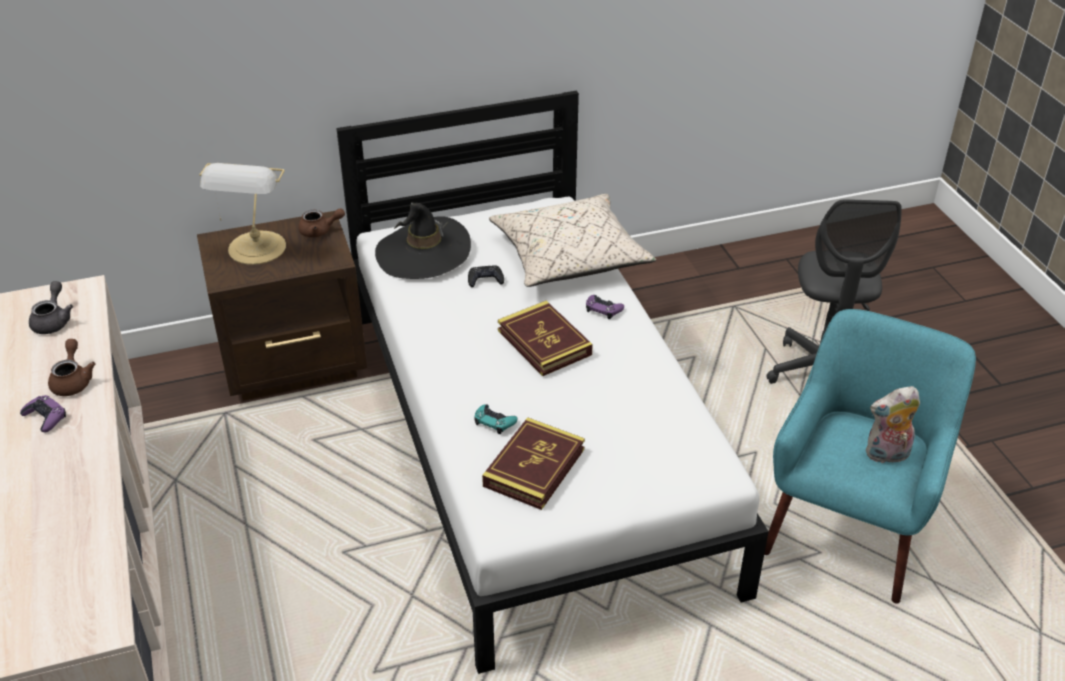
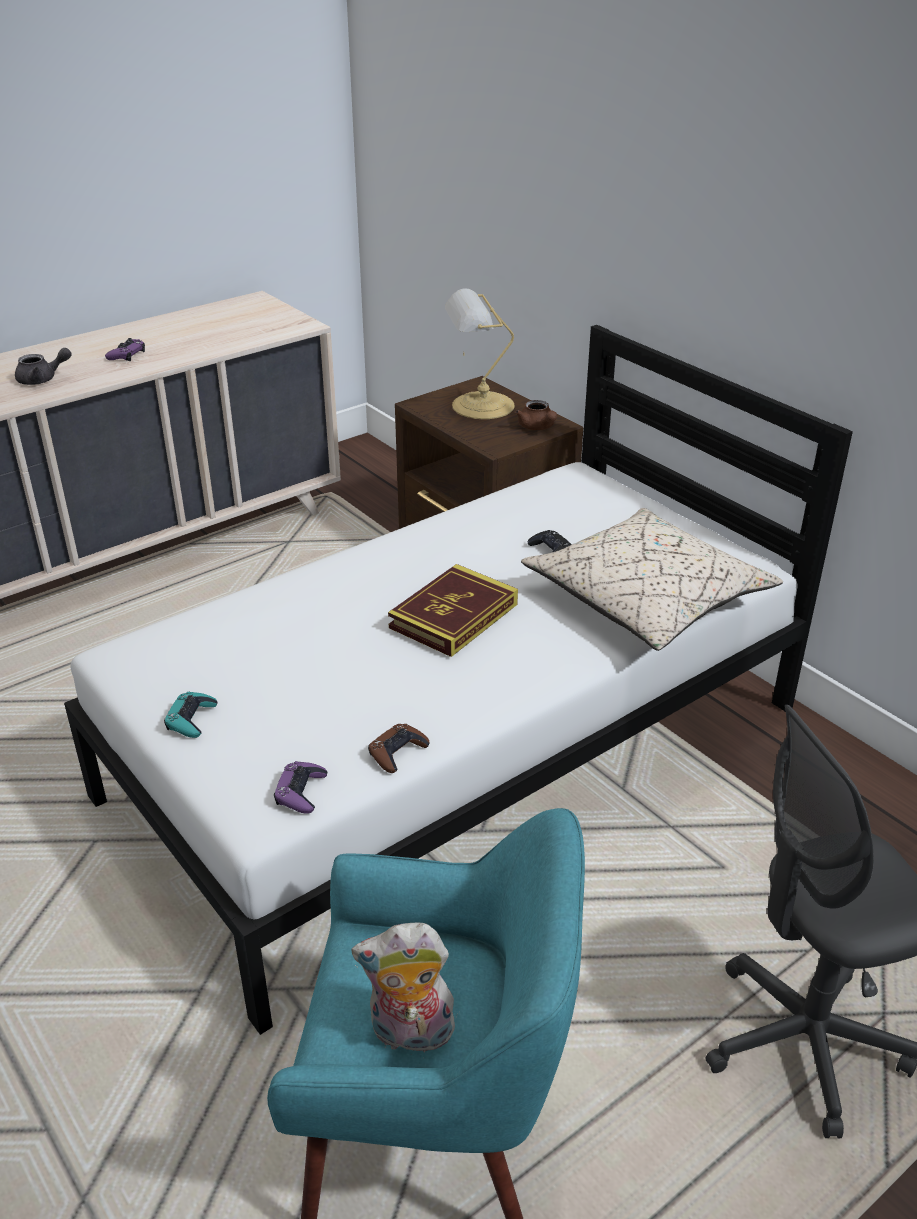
camera: 70 degrees right, 5 degrees down
(53, 321) = (254, 326): grey teapot -> grey teapot (42, 379)
(73, 381) = (177, 352): brown teapot -> none
(423, 253) = (568, 501): black hat -> none
(494, 422) = (292, 613): turquoise game controller -> turquoise game controller (191, 719)
(534, 467) = (223, 657): book -> none
(603, 309) = (554, 648): purple game controller -> purple game controller (301, 792)
(681, 401) = (397, 752): none -> brown game controller
(886, 455) = (410, 1034): plush toy -> plush toy turned 60 degrees counterclockwise

